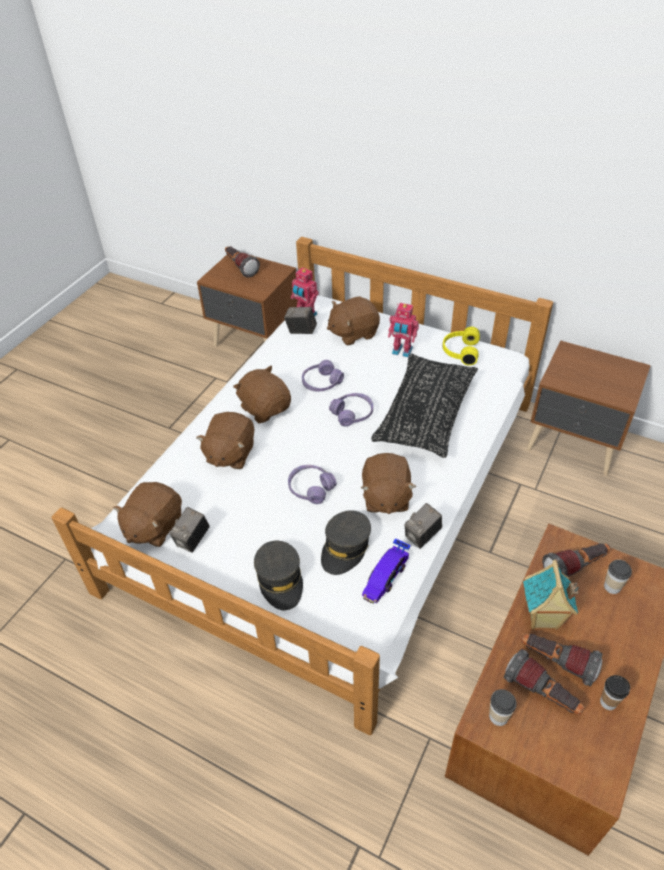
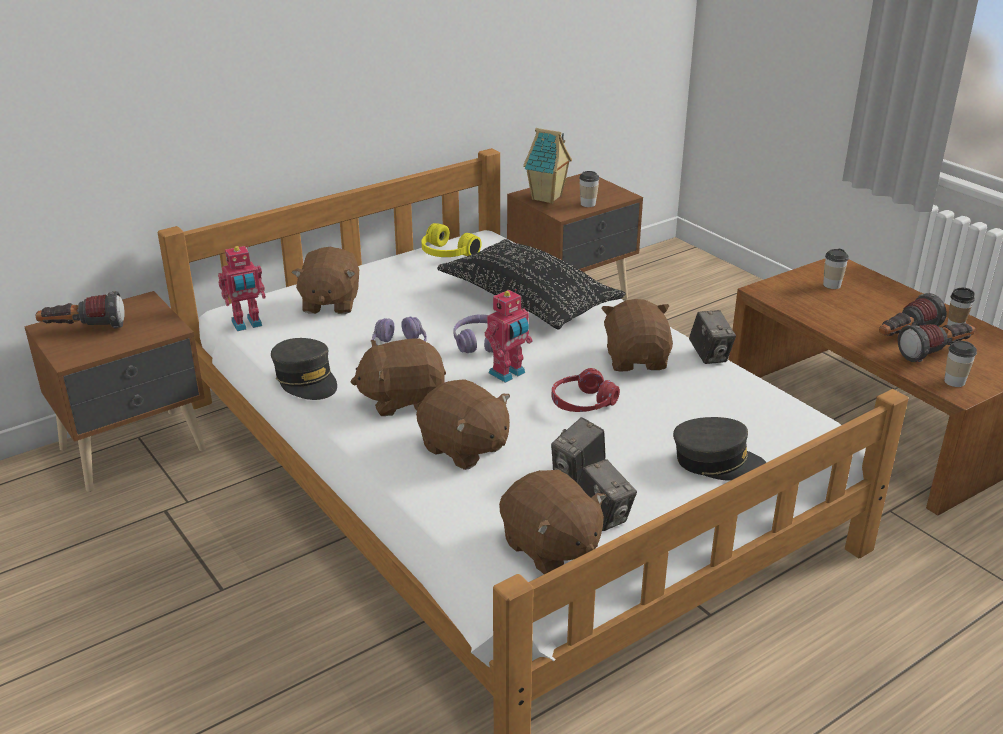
camera: 65 degrees left, 15 degrees down
(301, 331) = (277, 335): camera -> camera (577, 472)
(311, 488) = (582, 403): purple headphones -> red headphones
(345, 548) = (695, 405): grey cap -> grey cap (306, 380)
(385, 497) = (637, 360): brown plush toy -> brown plush toy turned 120 degrees counterclockwise
(386, 577) = (753, 392): toy car -> none
(401, 352) = (405, 284): toy robot -> toy robot (508, 374)
(542, 618) = (852, 327): toy house -> toy house (547, 198)
(575, 568) = (801, 293): flashlight -> none
(586, 386) = (588, 204): none -> cup

